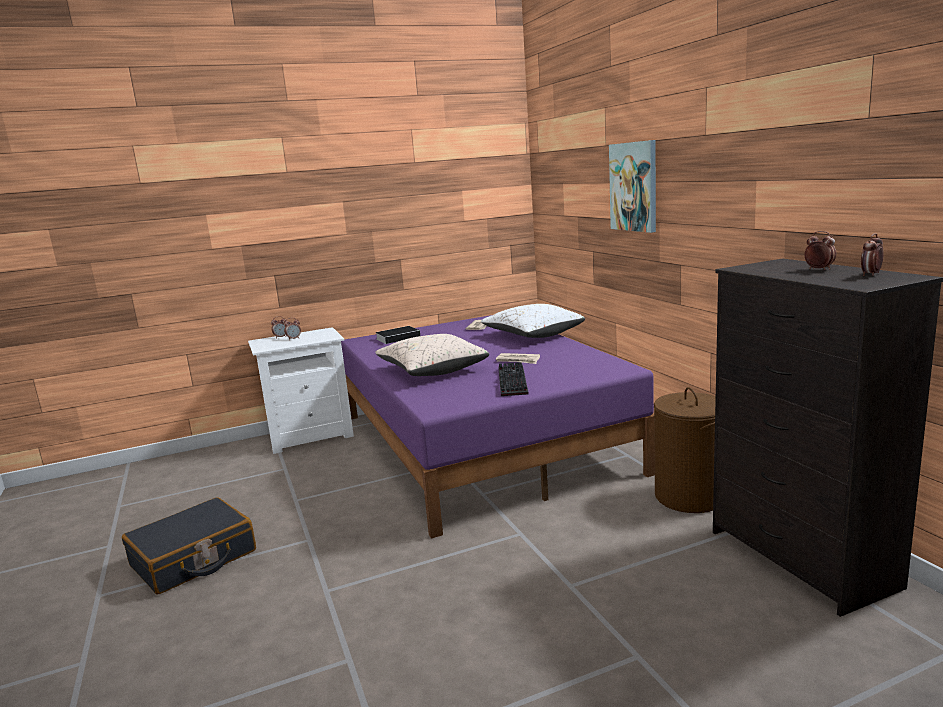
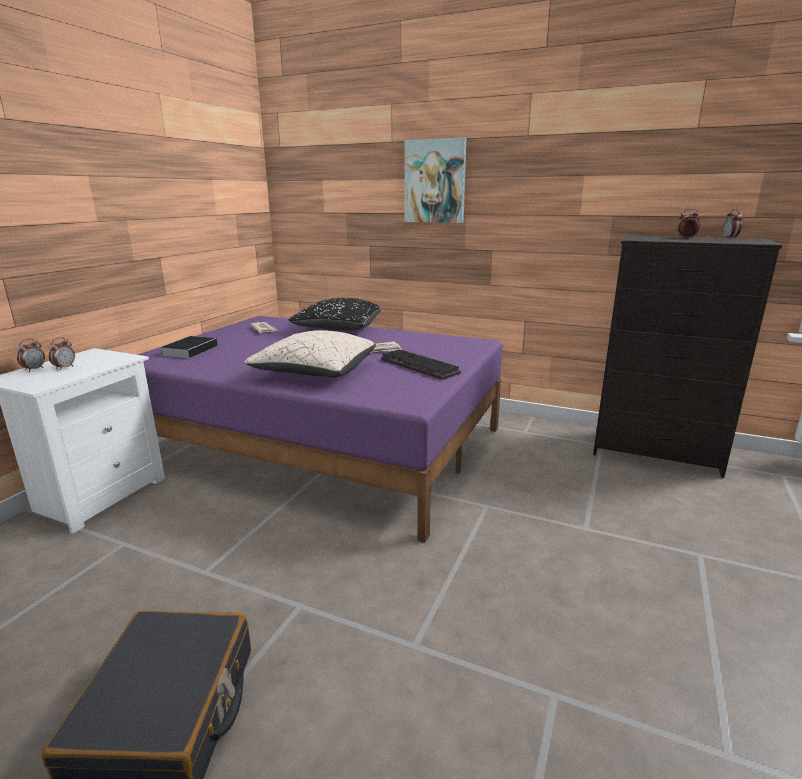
camera: 45 degrees left, 5 degrees up
(533, 335) = (338, 329): white pillow -> black pillow
(690, 497) = (542, 436): brown laundry basket -> none

